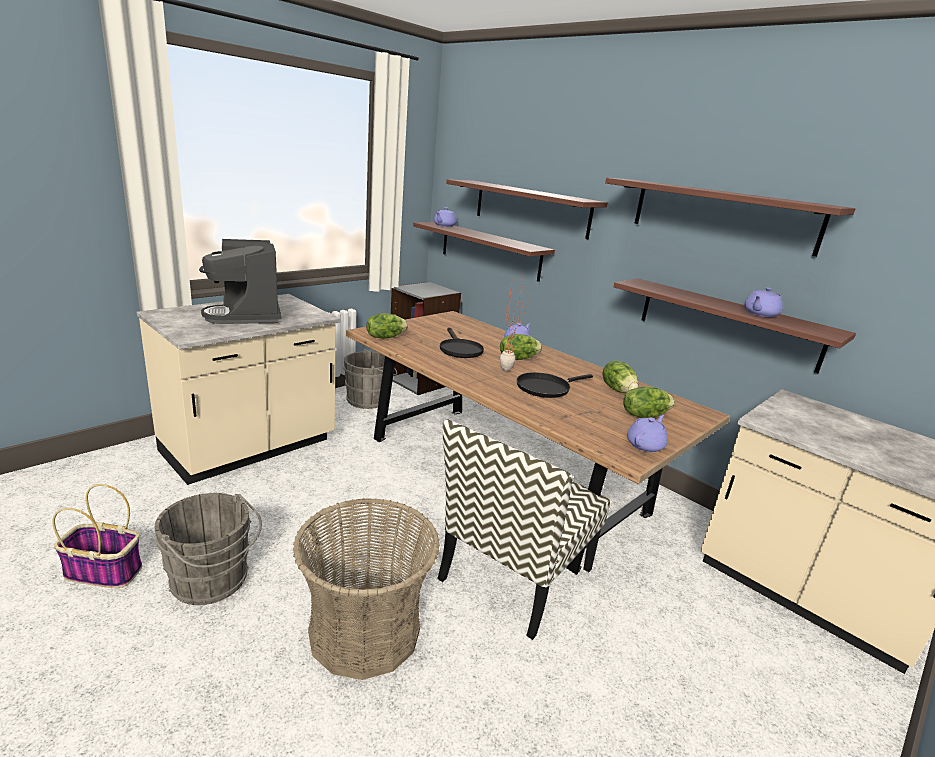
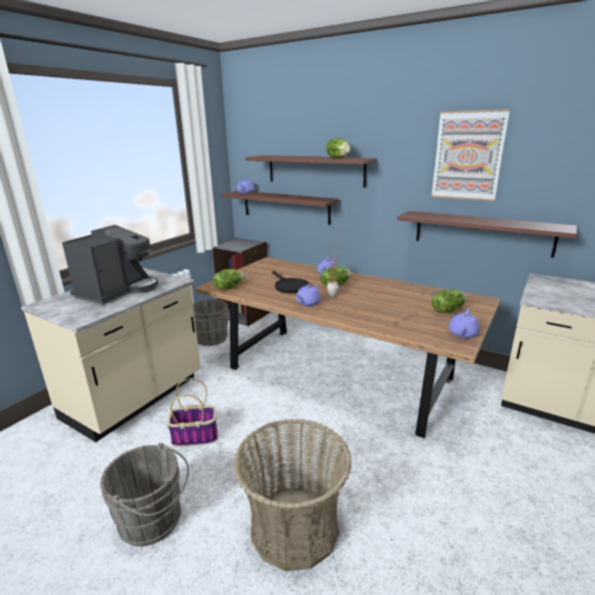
camera: 10 degrees left, 0 degrees up
(105, 571) = (56, 538): basket -> basket (196, 436)
(248, 314) = (118, 290): coffee machine -> coffee machine turned 120 degrees counterclockwise
(515, 576) = (383, 450): chair -> none
(546, 388) = (369, 304): black frying pan -> none
(618, 390) = (418, 295): lettuce -> lettuce (338, 158)
(722, 215) = (468, 156): shelf -> picture
(760, 314) = (509, 223): purple teapot -> purple teapot (307, 303)

